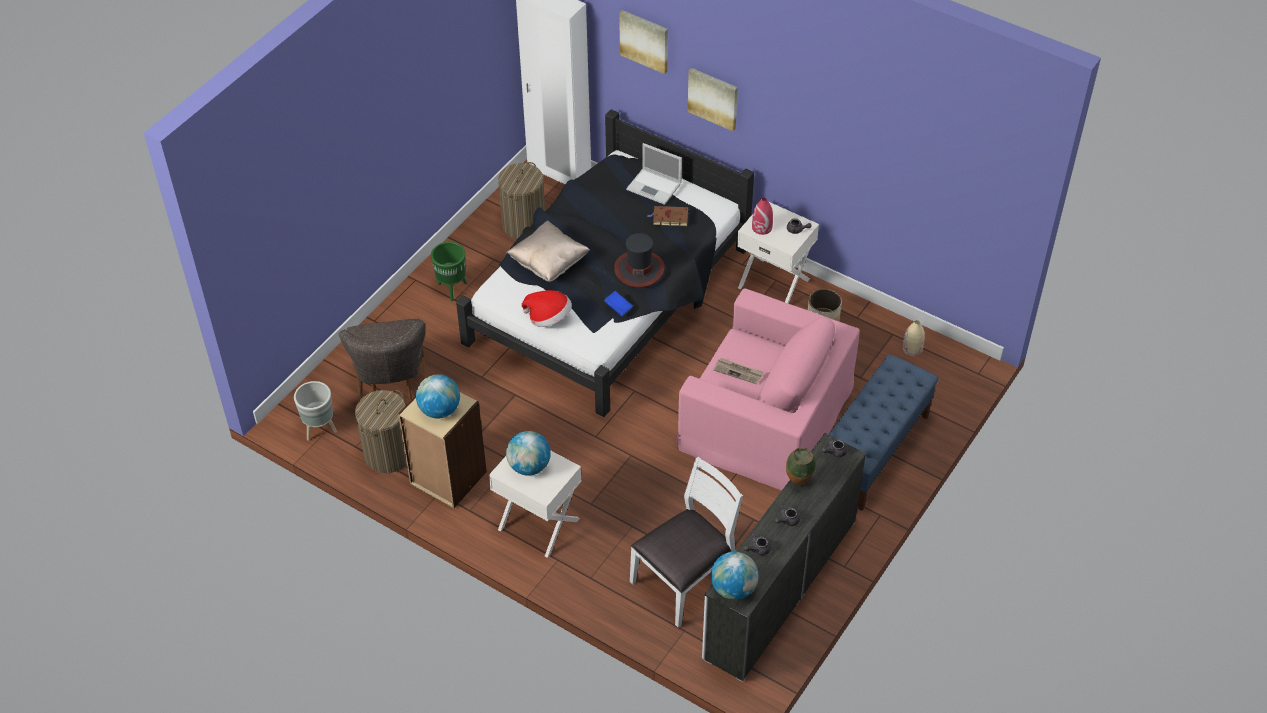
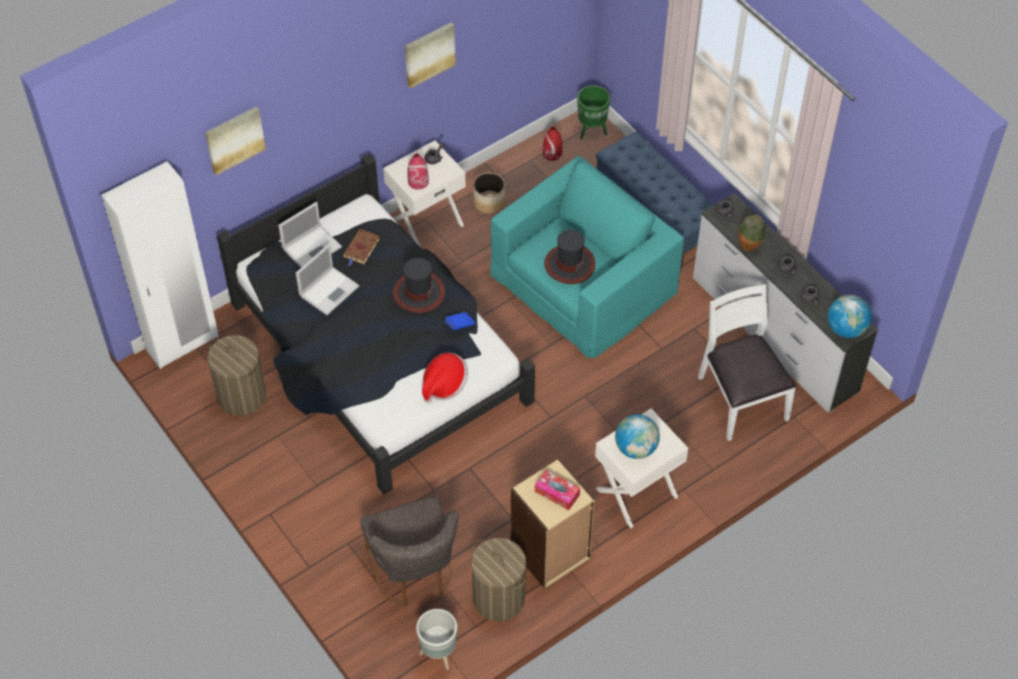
camera: 70 degrees left, 5 degrees up
(392, 389) = (414, 573): grey chair -> grey chair turned 60 degrees clockwise
(439, 410) = (557, 493): globe -> tissue box
(452, 289) = (300, 484): green planter -> green planter (591, 131)
(549, 263) = (372, 363): beige pillow -> none
(613, 212) = (330, 290): none -> laptop
(713, 98) = (313, 127): picture -> picture (429, 53)
(738, 372) = (569, 264): newspaper -> hat
(765, 417) = (584, 282): pink armchair -> turquoise armchair
(912, 348) = (552, 153): beige vase -> red vase

